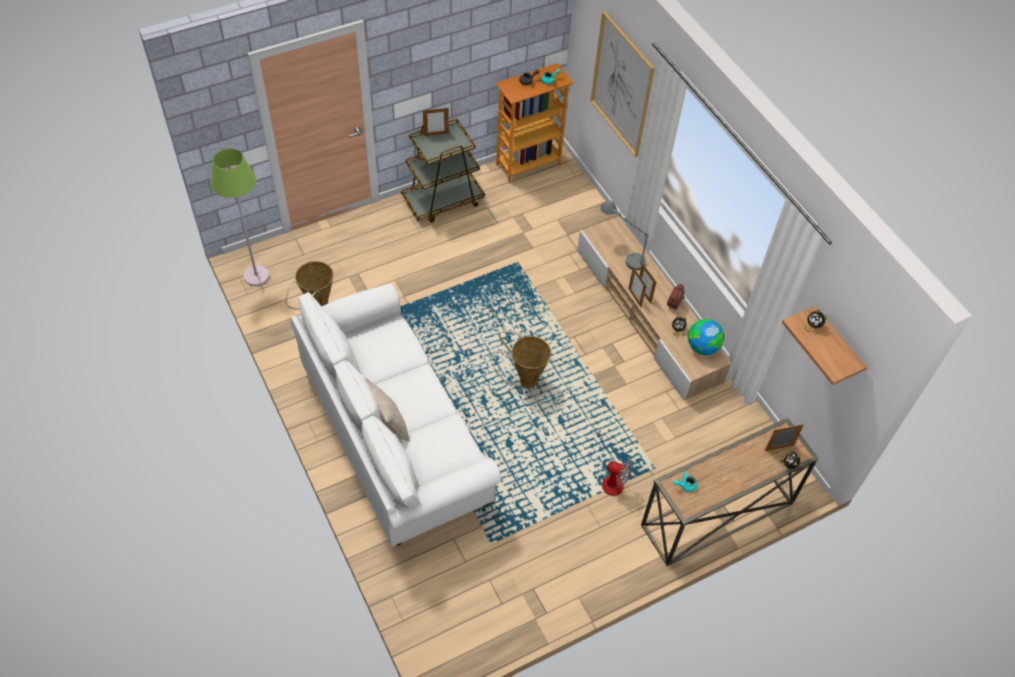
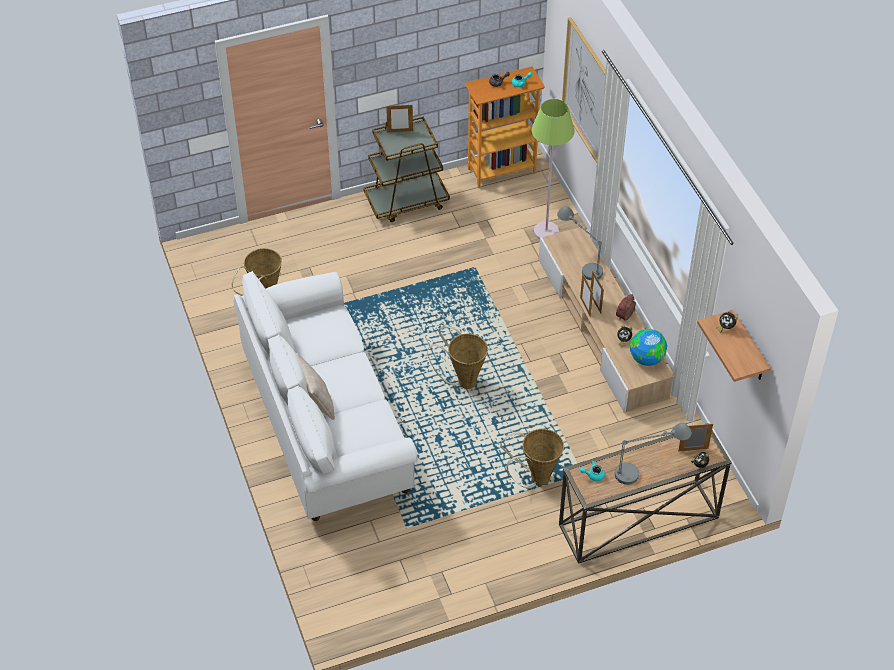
camera: 10 degrees right, 5 degrees down
(256, 276) = (207, 262): green floor lamp -> green floor lamp (546, 231)
(610, 478) = (535, 479): fan -> basket
(738, 475) = (647, 470): none -> grey table lamp

